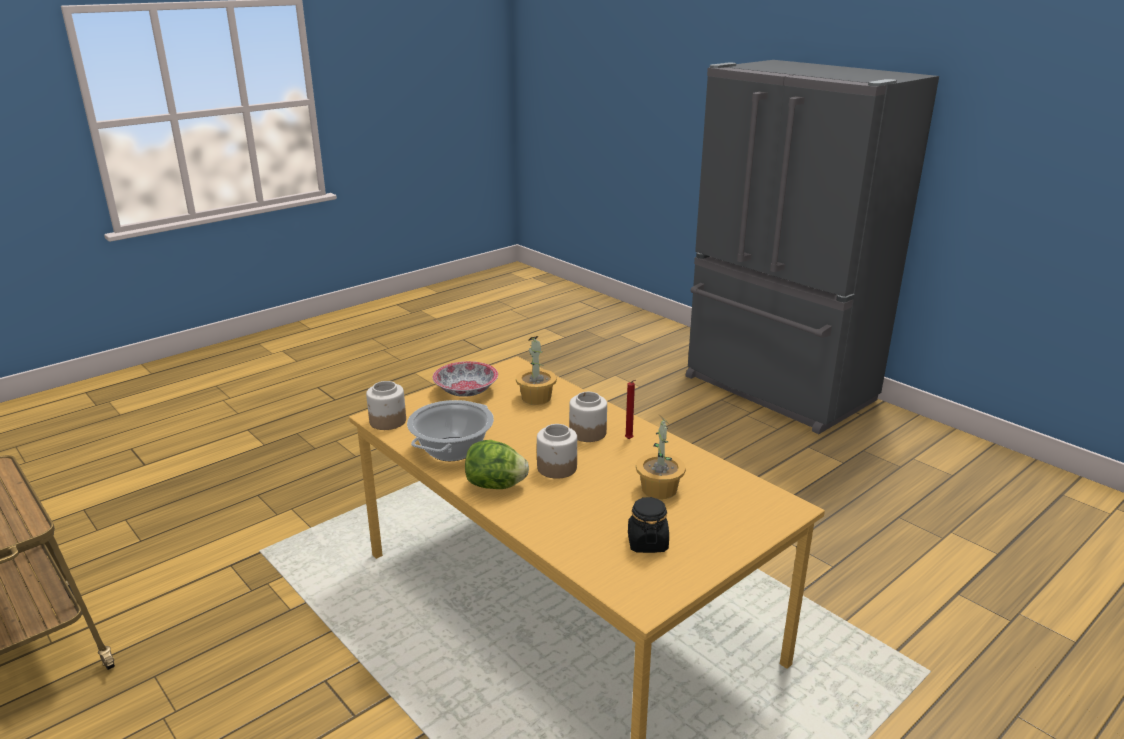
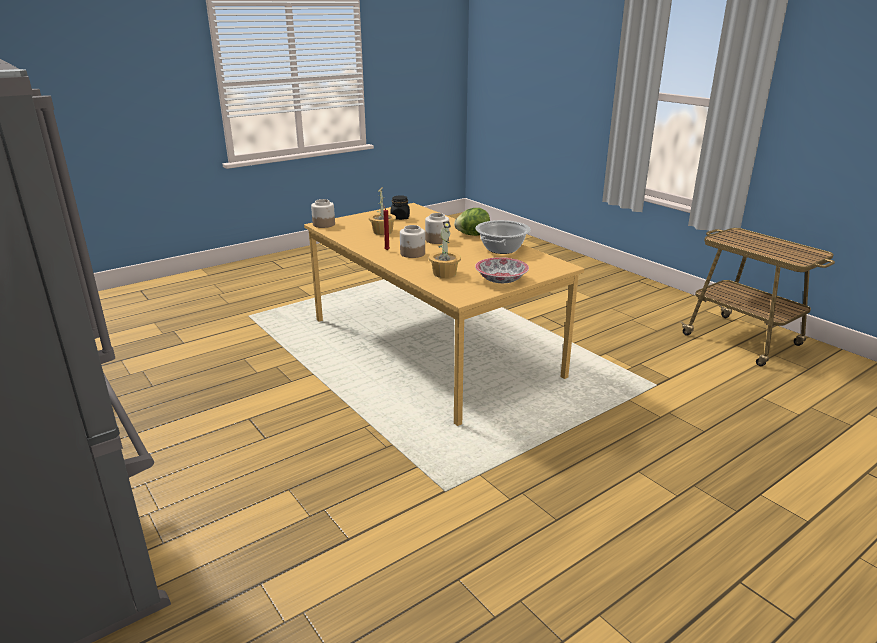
camera: 175 degrees left, 0 degrees up
(387, 421) = (553, 263): jar -> jar (324, 224)

